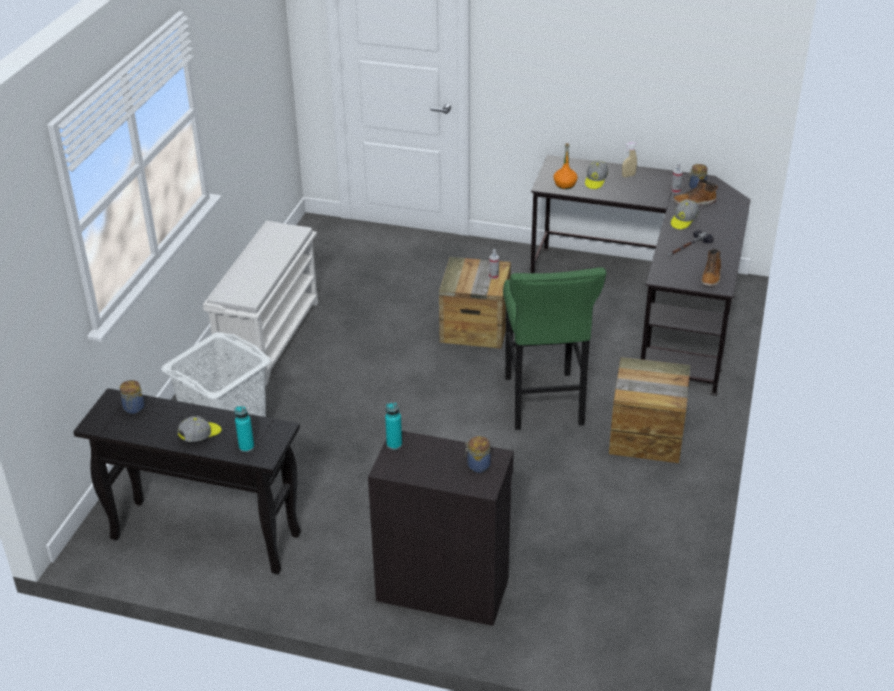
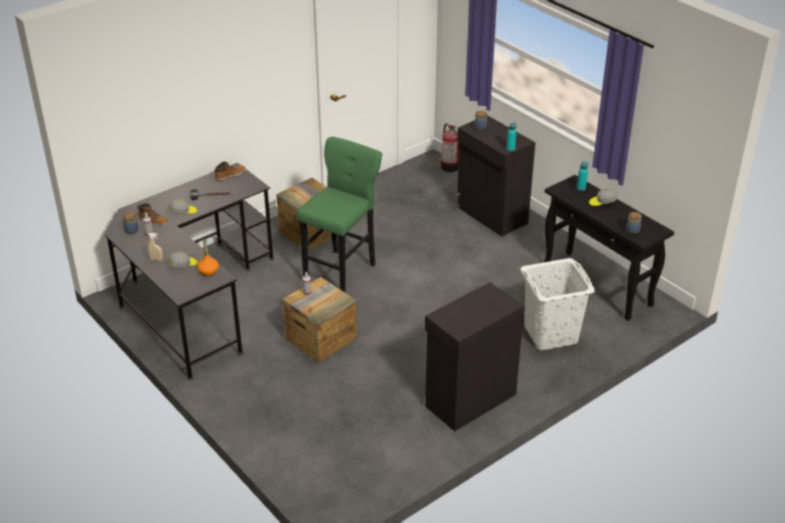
camera: 145 degrees left, 0 degrees up
(269, 337) = (469, 399): white shoe rack -> black cabinet
(604, 662) = (449, 166): none -> fire extinguisher

